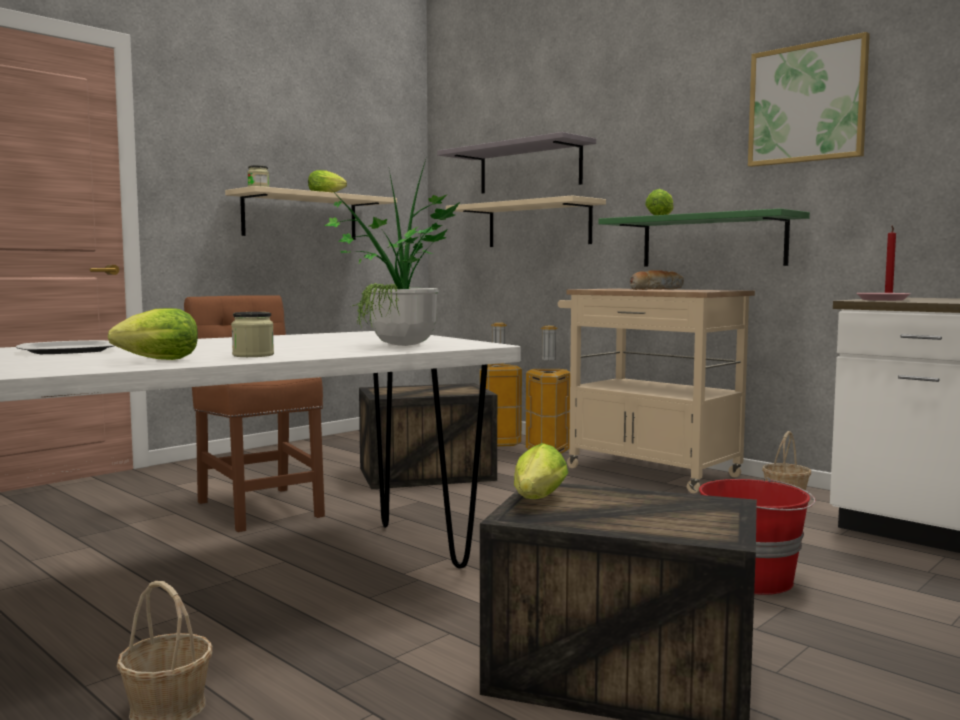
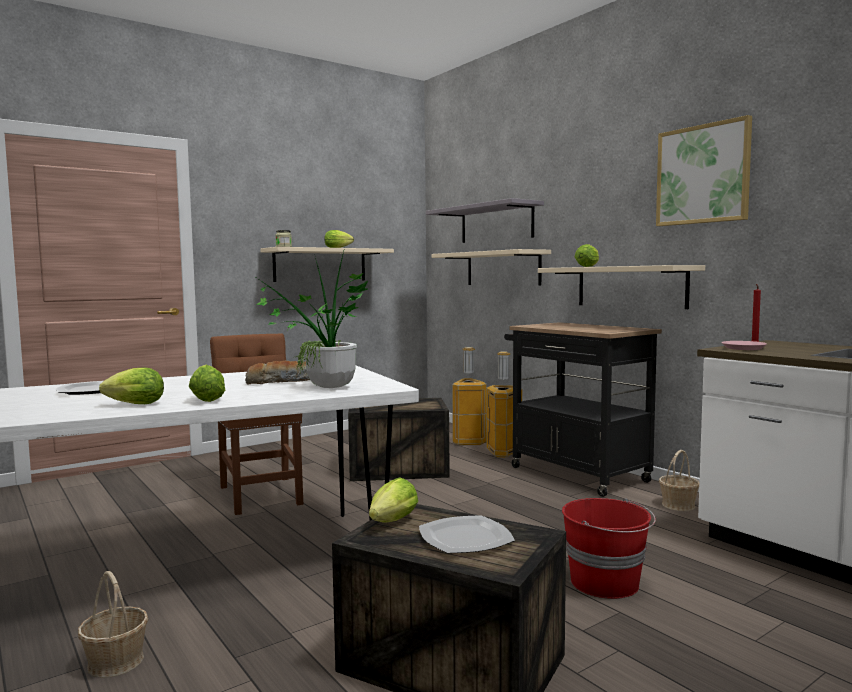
camera: 10 degrees right, 0 degrees up
(253, 355) = (206, 399): jar -> lettuce
(644, 511) = (465, 538): none -> plate
(647, 471) = (575, 473): beige cart -> black cart
(656, 289) = (581, 326): bread -> bread (282, 381)
(712, 241) = (630, 287): green shelf -> beige shelf

